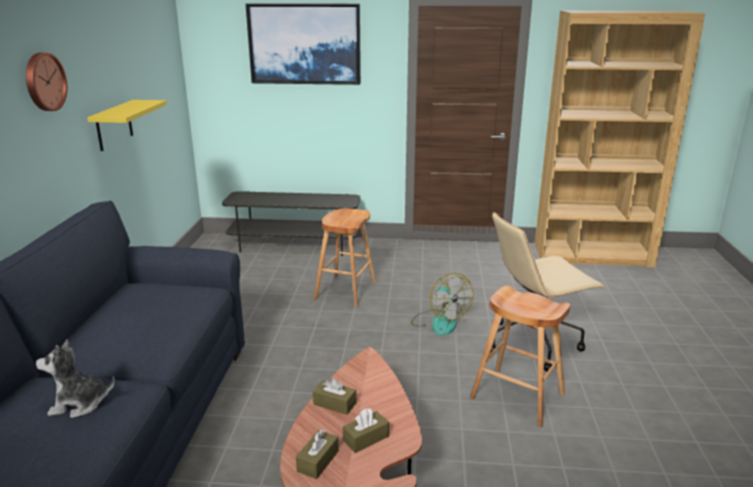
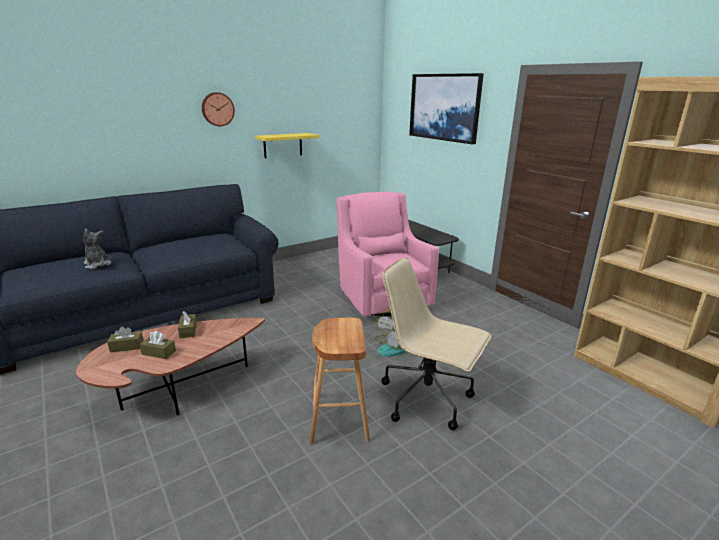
camera: 50 degrees right, 0 degrees up
(345, 291) = (381, 299): brown stool -> pink armchair

